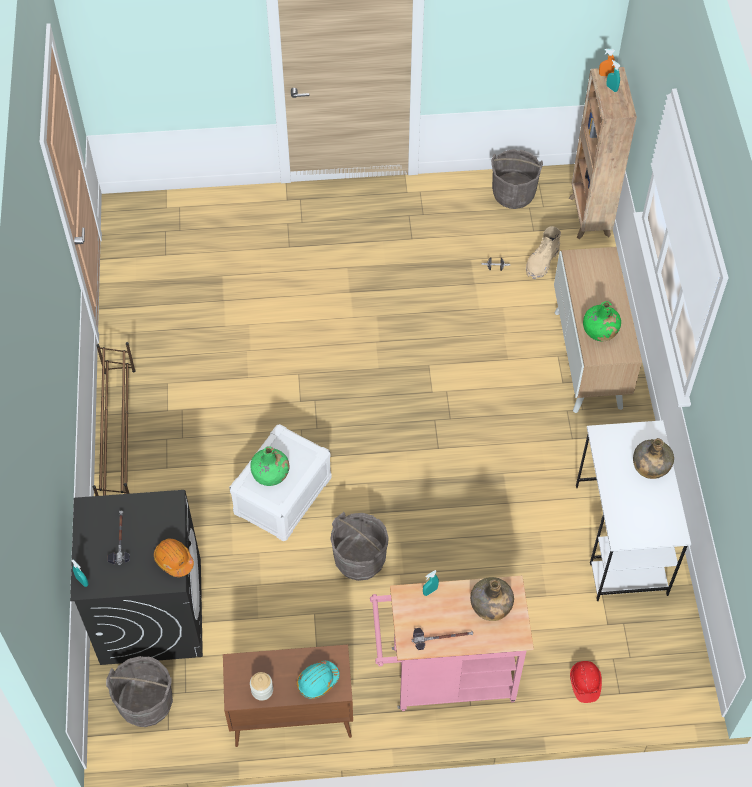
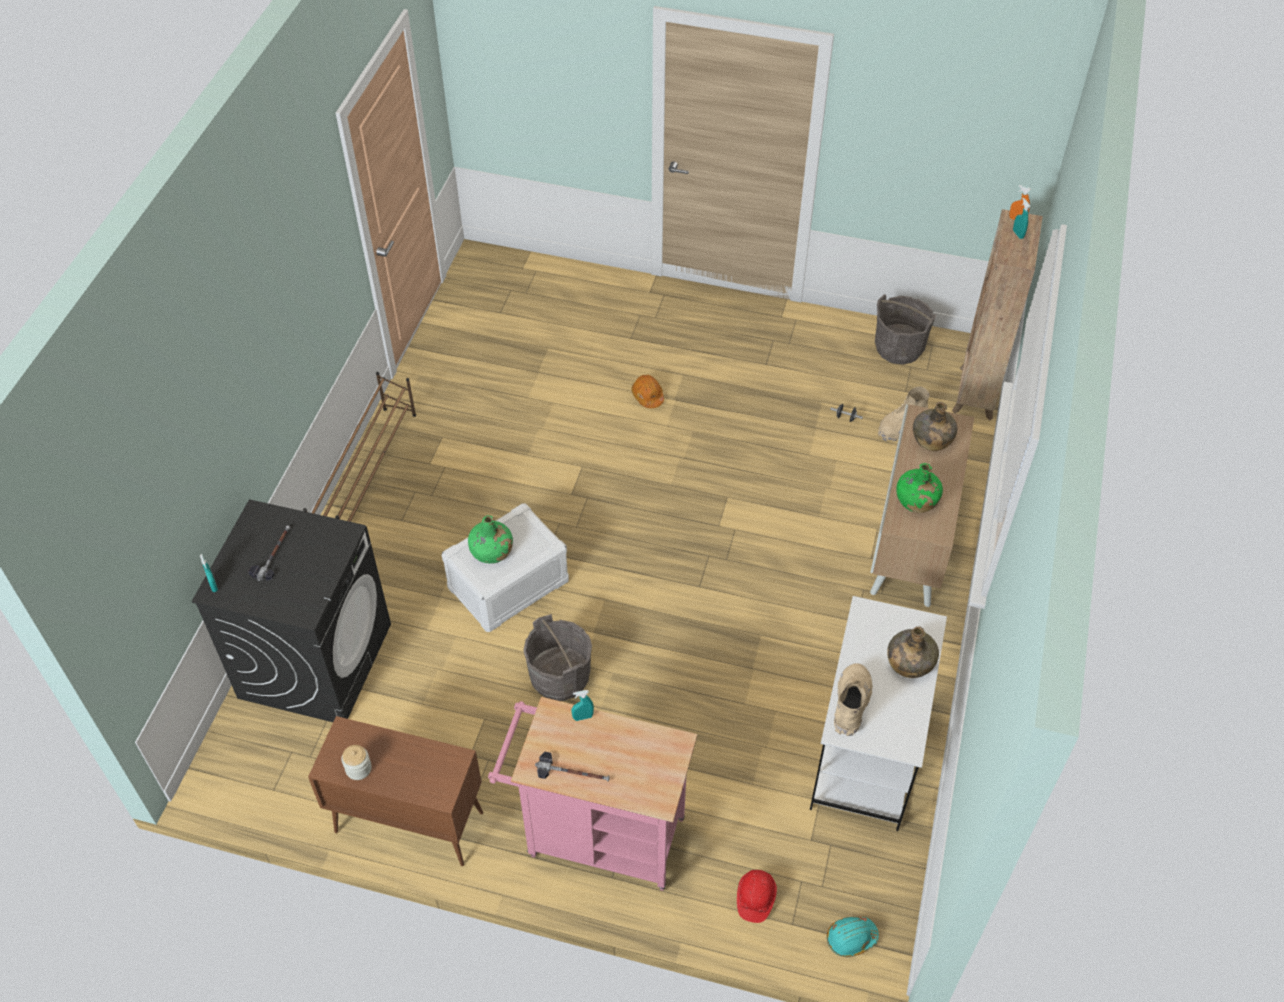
camera: 20 degrees right, 5 degrees down
(146, 703) = (264, 754): grey bucket -> none
(174, 560) = (318, 593): orange hard hat -> orange hard hat (647, 396)
(317, 681) = (423, 779): turquoise hard hat -> turquoise hard hat (851, 938)
(490, 605) = (644, 755): green bottle -> green bottle (931, 439)
(620, 512) = (851, 703): none -> beige boot

